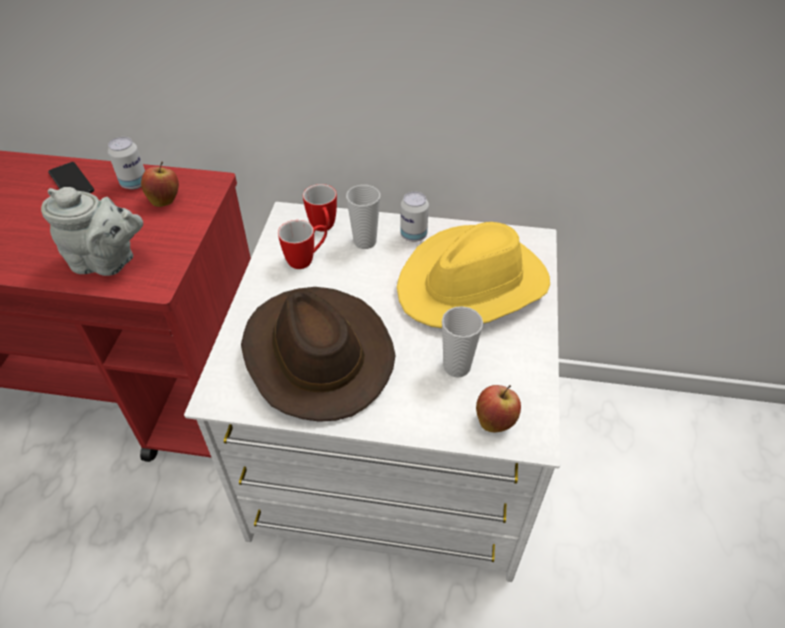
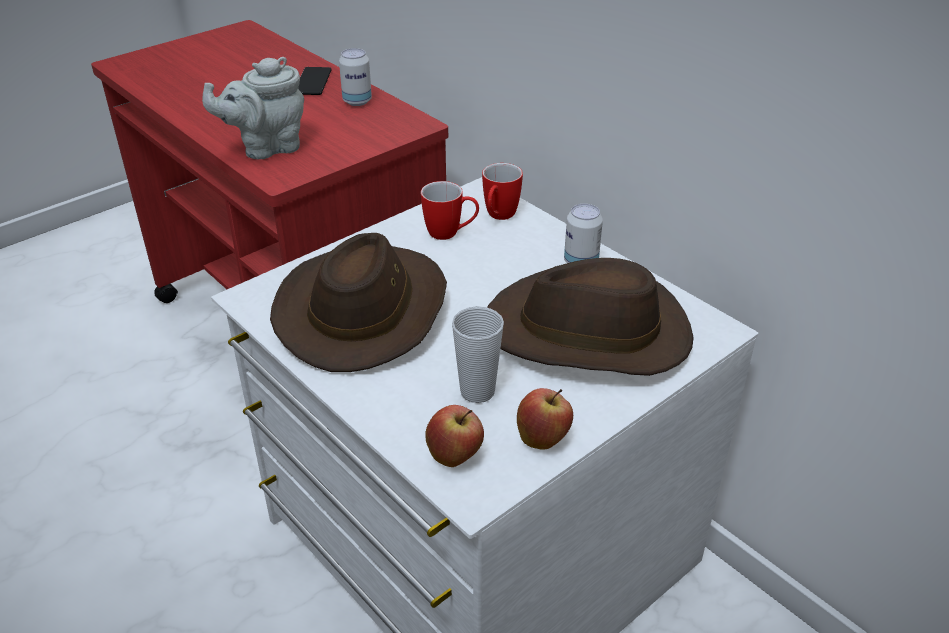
camera: 40 degrees right, 10 degrees down
(108, 262) = (267, 147): grey teapot -> grey teapot turned 105 degrees clockwise
(165, 200) = (365, 123): apple -> apple (543, 439)
(365, 241) = (524, 245): cup -> none
(473, 284) = (588, 333): yellow hat -> brown hat

